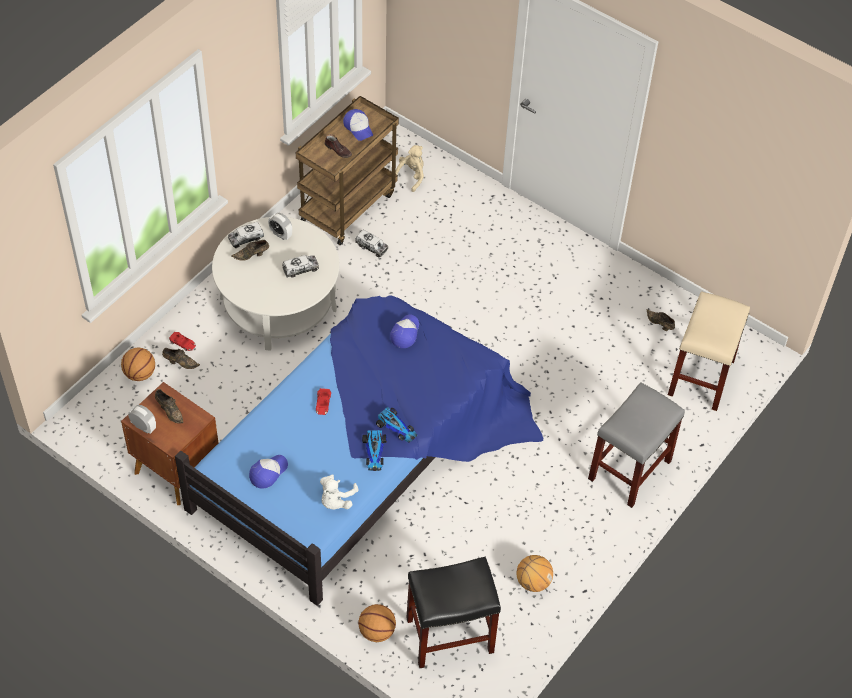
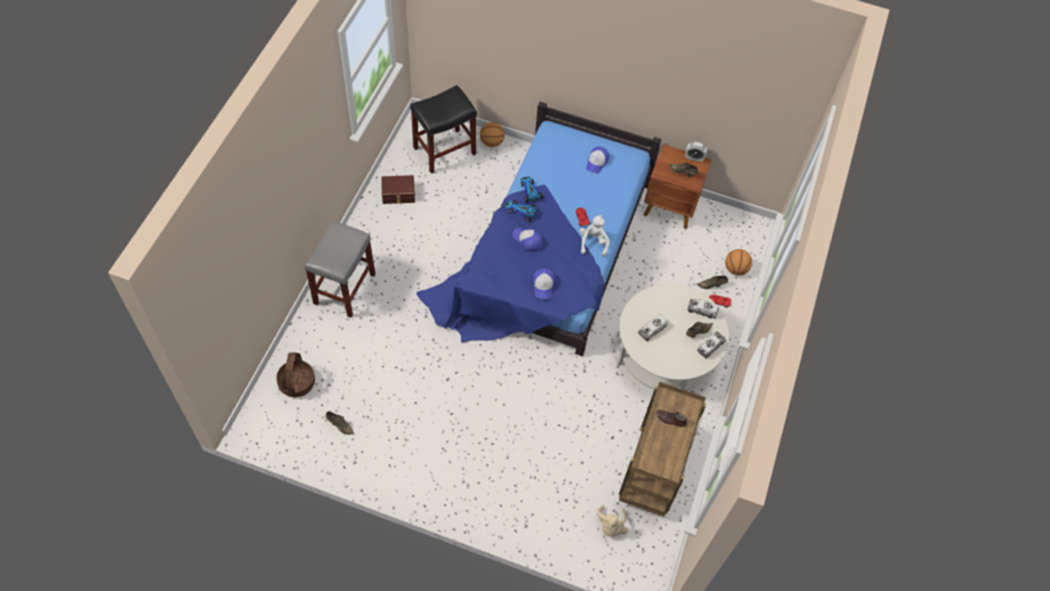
camera: 160 degrees right, 5 degrees up
(280, 234) = (684, 359): alarm clock -> none
(336, 500) = (543, 155): white plush toy -> white plush toy (593, 242)
(358, 128) = (664, 451): cap -> cap (527, 240)
(371, 247) = (614, 433): toy truck -> toy truck (702, 310)
(533, 582) = (398, 194): basketball -> brown storage box
(701, 378) = (296, 382): beige stool -> basket

